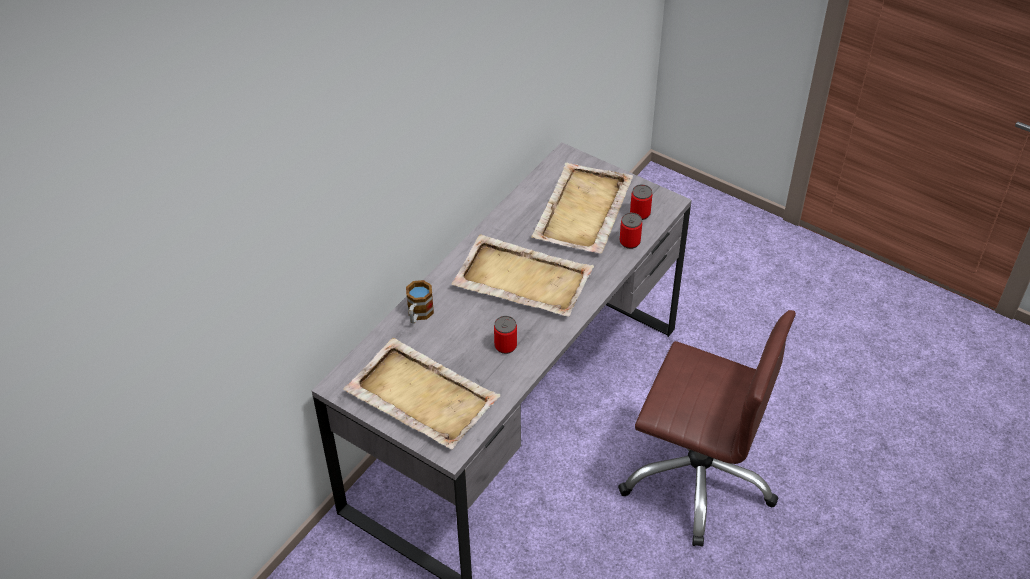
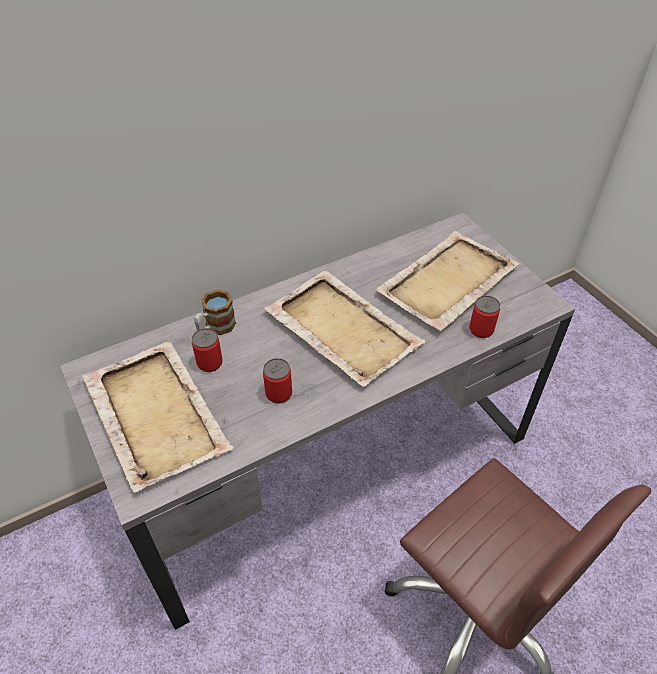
camera: 25 degrees right, 0 degrees up
(640, 213) = (508, 304): can -> can (210, 363)

